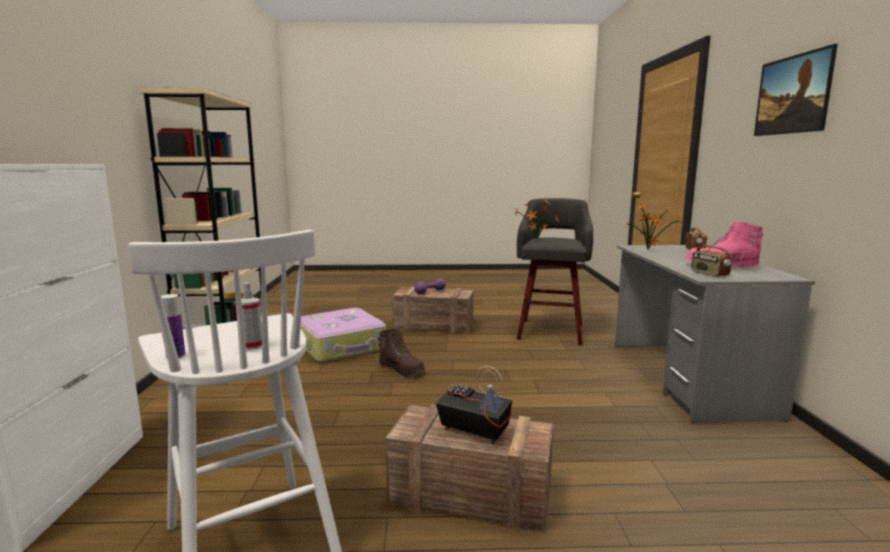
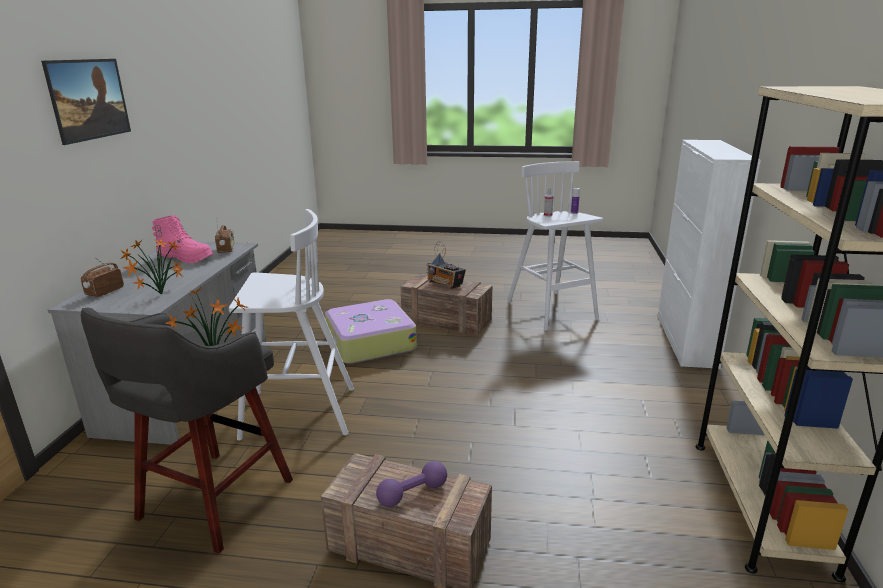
camera: 170 degrees left, 10 degrees up
(342, 346) = (569, 488): suitcase -> suitcase (369, 342)
(402, 369) = (478, 425): brown boot -> none
(558, 367) = (296, 413): none -> white stool

